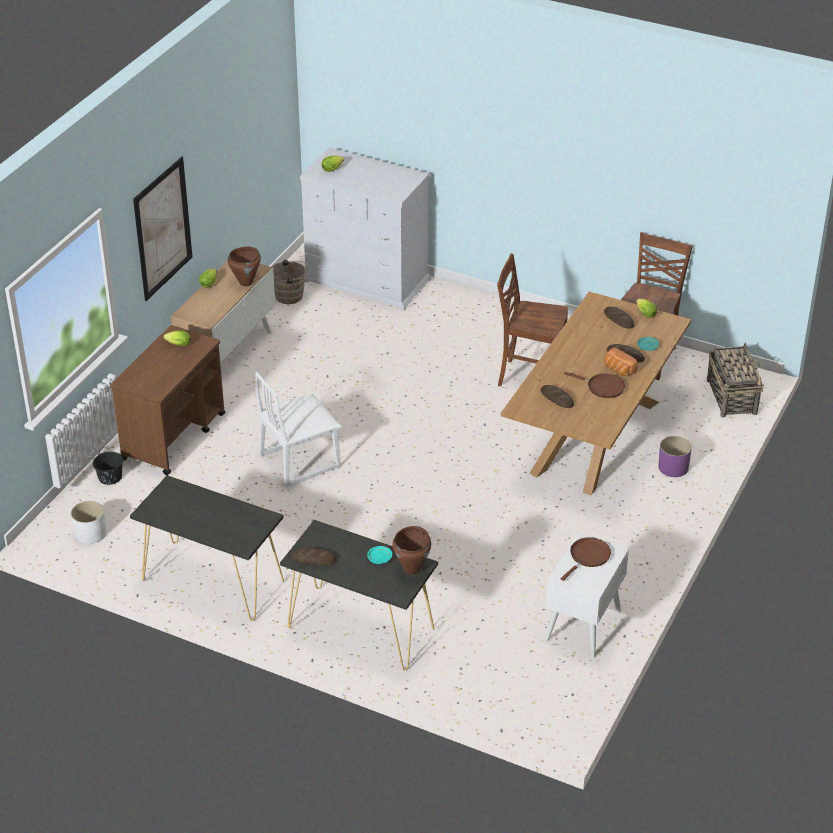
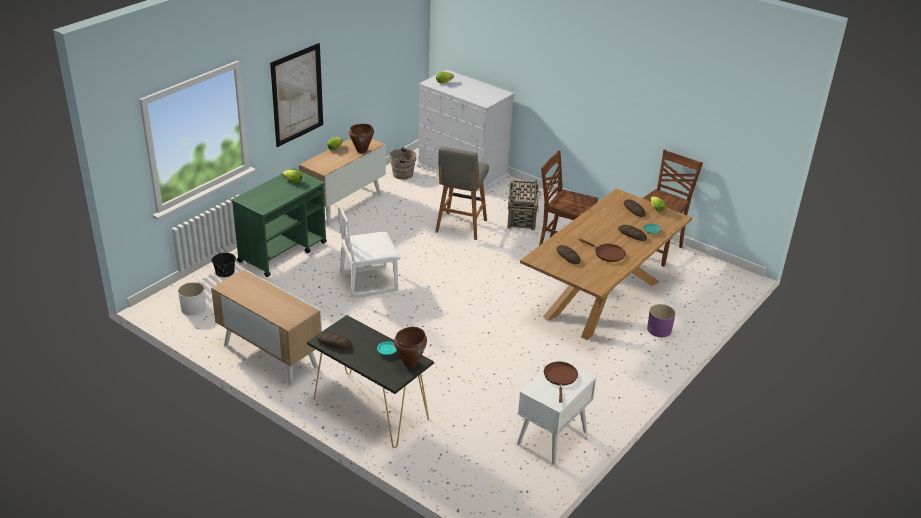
camera: 10 degrees right, 5 degrees down
(174, 436) = (283, 252): brown cart -> green cart
(212, 580) = (269, 355): black console table -> cabinet
(390, 363) = (460, 227): none -> grey stool
(588, 556) = (560, 377): brown frying pan -> brown frying pan turned 45 degrees counterclockwise
(618, 370) = (623, 244): bread -> none
(731, 396) = (719, 286): basket -> basket (521, 217)

